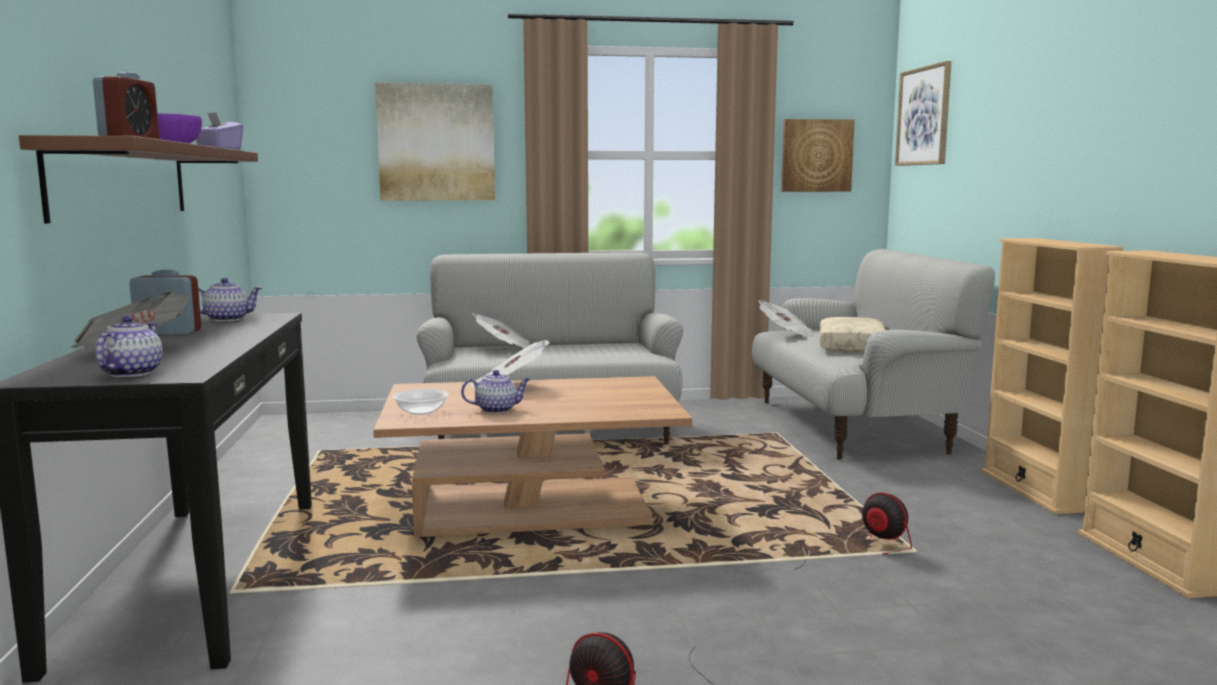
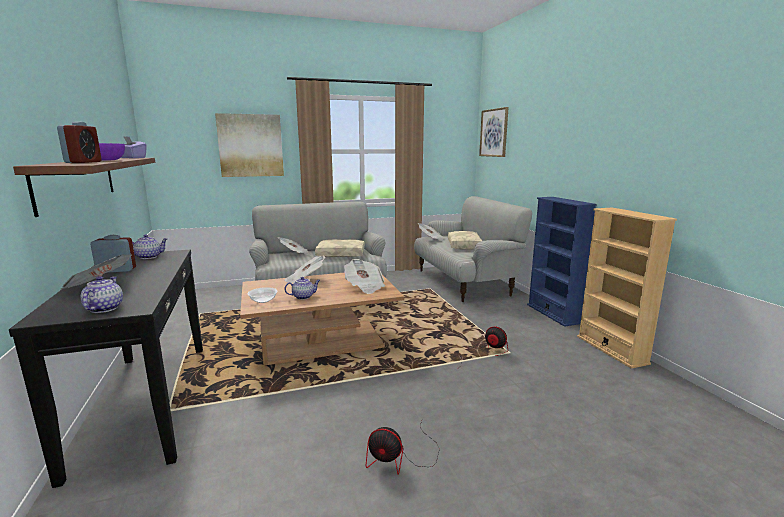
camera: 10 degrees left, 5 degrees up
(593, 351) = (341, 254): none -> beige pillow
(619, 400) = (364, 287): none -> newspaper
(816, 155) = (442, 151): picture -> none
(1035, 490) = (553, 314): beige bookcase -> blue bookcase

